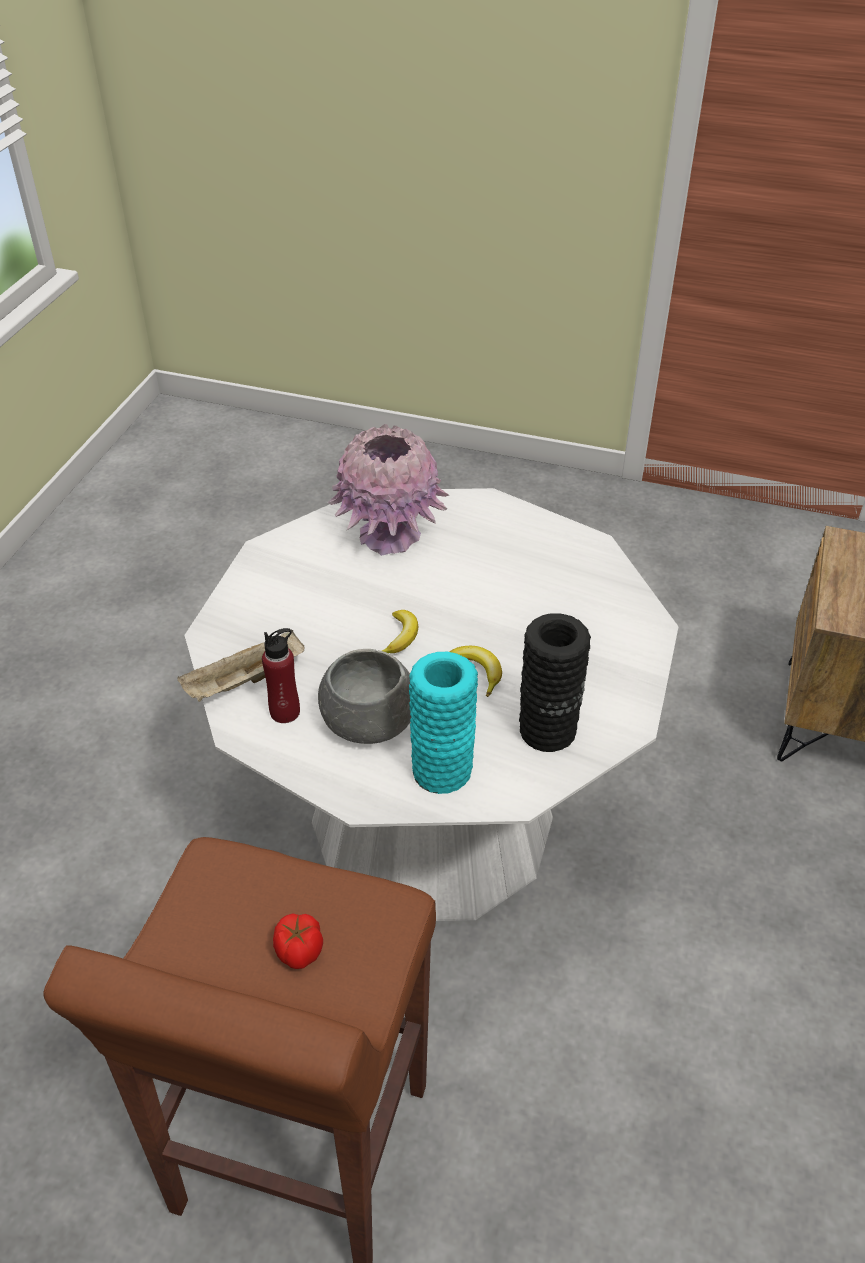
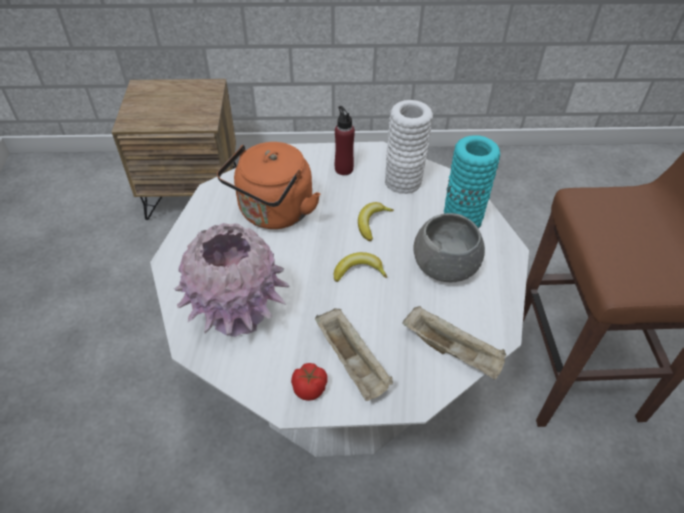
camera: 110 degrees left, 5 degrees up
(280, 602) = (353, 362): none -> beige tray
(285, 712) = (465, 314): red bottle -> red bottle (344, 169)
(299, 952) = (636, 226): tomato -> tomato (310, 388)
(532, 588) = (273, 213): none -> orange kettle
(547, 730) = (403, 182): black vase -> white vase

